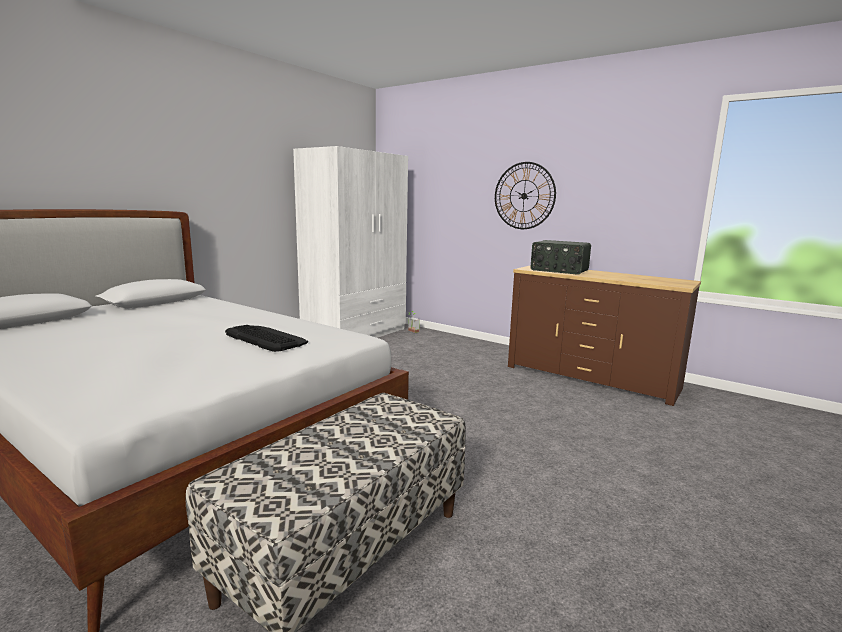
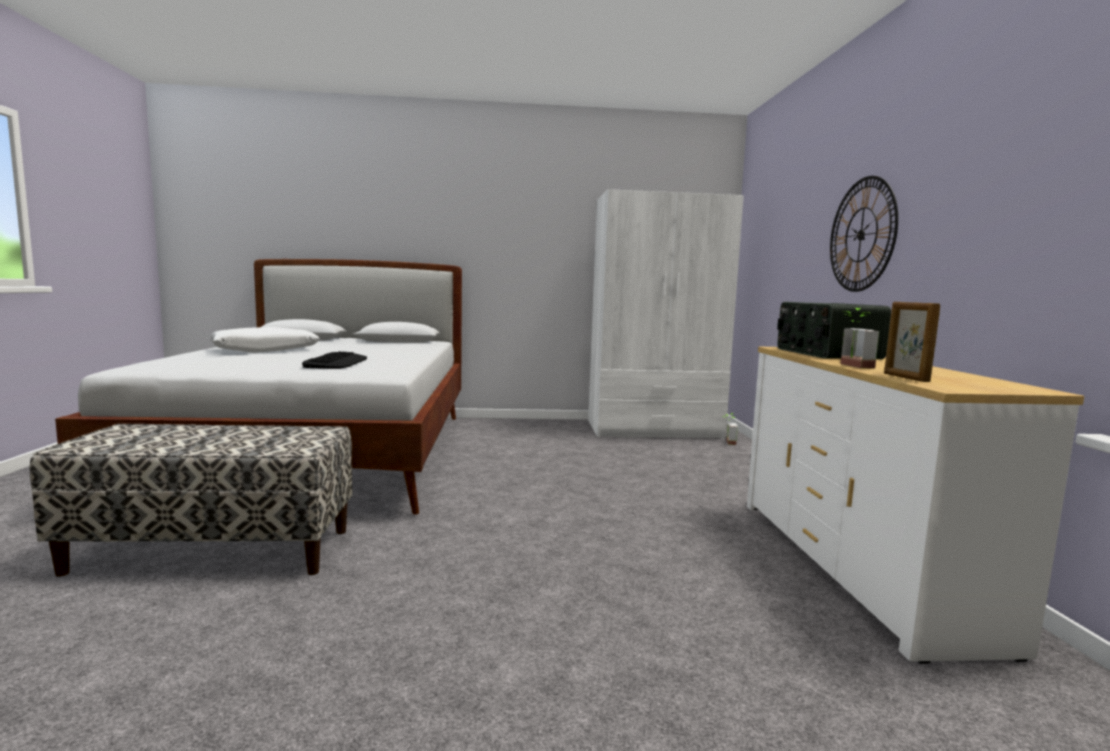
camera: 50 degrees right, 5 degrees down
(103, 346) = (265, 350): none -> white pillow
(590, 377) = (856, 565): brown dresser -> white dresser
(608, 278) = (851, 366): none -> potted plant
(650, 282) = (905, 377): none -> picture frame

